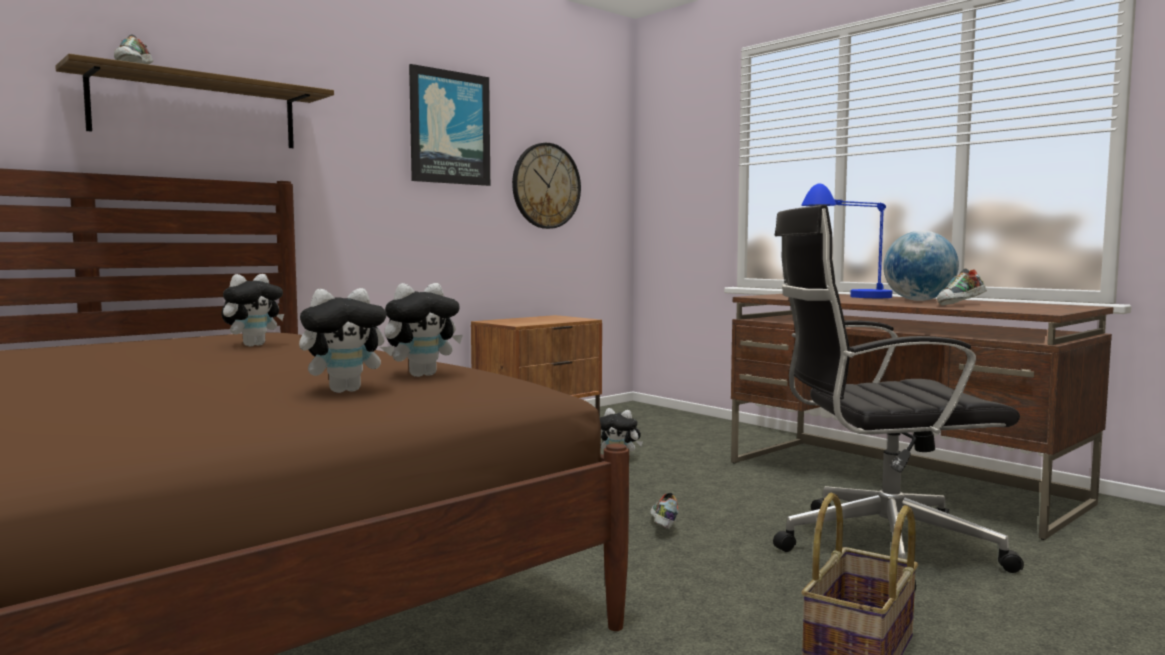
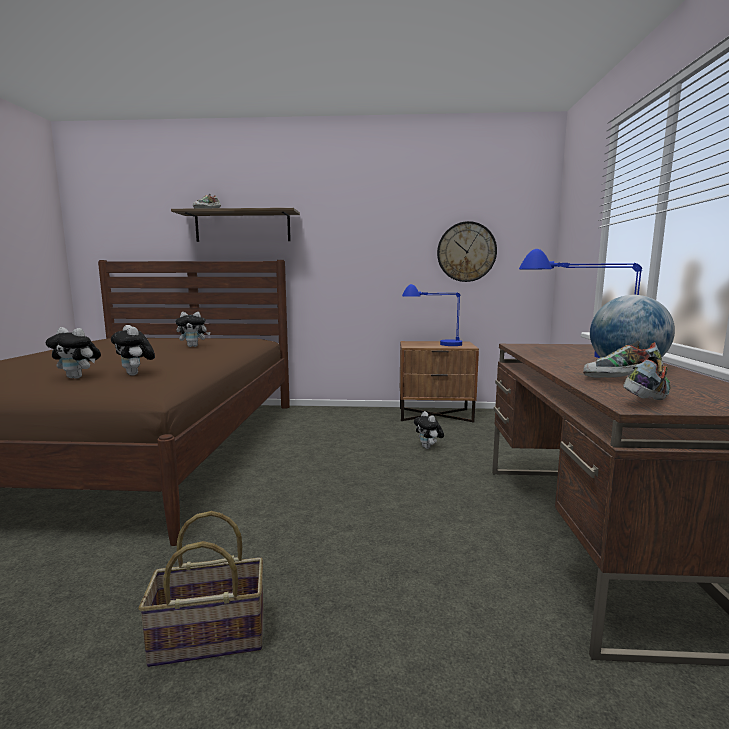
camera: 45 degrees right, 5 degrees up
(422, 375) = (136, 374): plush toy -> plush toy turned 45 degrees clockwise
(449, 128) = (389, 219): picture -> none
(542, 321) = (434, 345): none -> blue table lamp
(662, 526) = (338, 499): shoe -> shoe (645, 400)
(879, 547) = (423, 579): black office chair -> none

